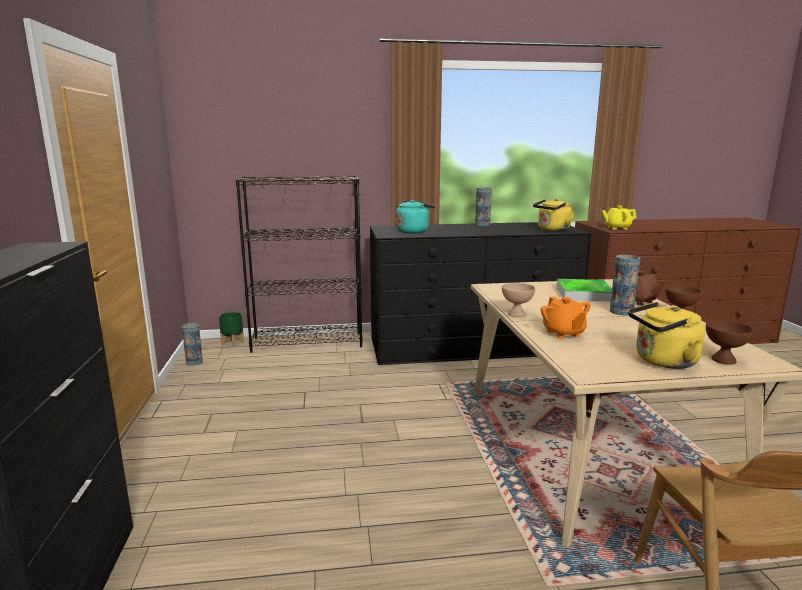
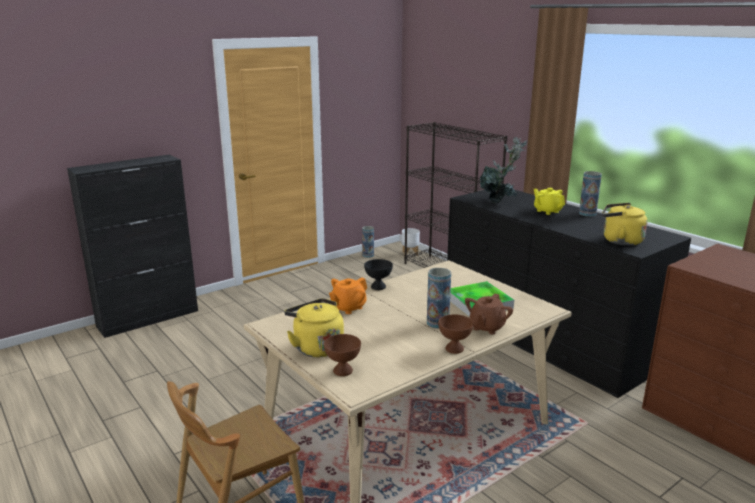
camera: 60 degrees right, 5 degrees up
(233, 343) = (410, 253): green planter -> white planter
(413, 231) = (499, 201): turquoise kettle -> potted plant
(516, 314) = (378, 286): beige bowl -> black bowl
(617, 228) = (707, 266): yellow teapot -> yellow teapot (547, 211)

